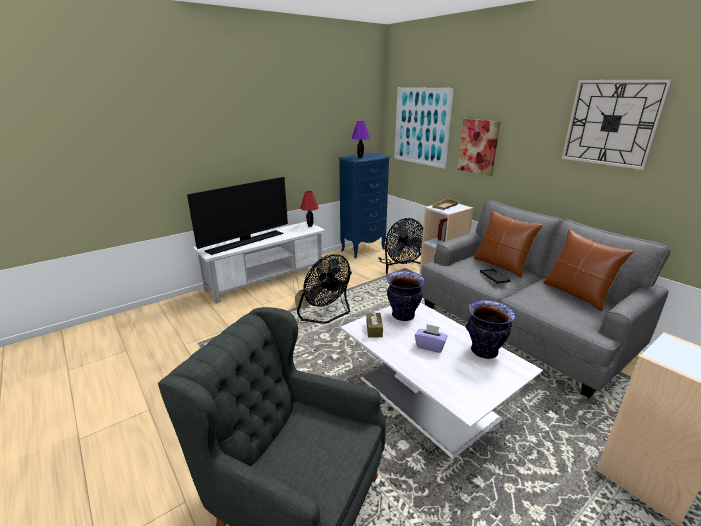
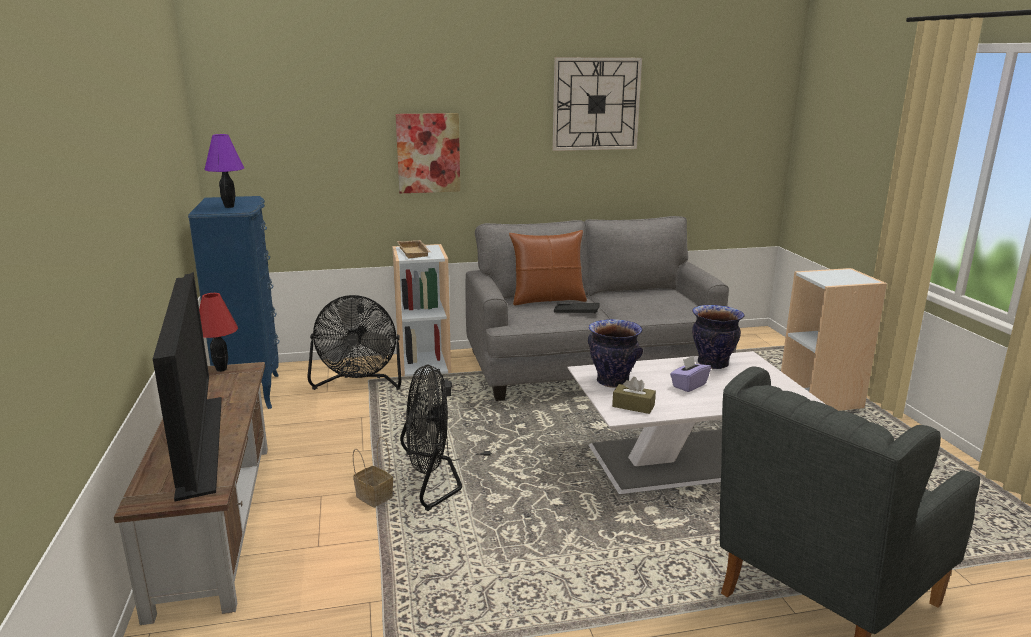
camera: 65 degrees left, 5 degrees down
(267, 279) = (218, 520): white tv stand -> brown tv stand
(400, 266) = (357, 382): black fan -> black fan turned 90 degrees clockwise
(421, 126) = (303, 135): picture -> none
(576, 294) = (642, 294): brown pillow -> none

